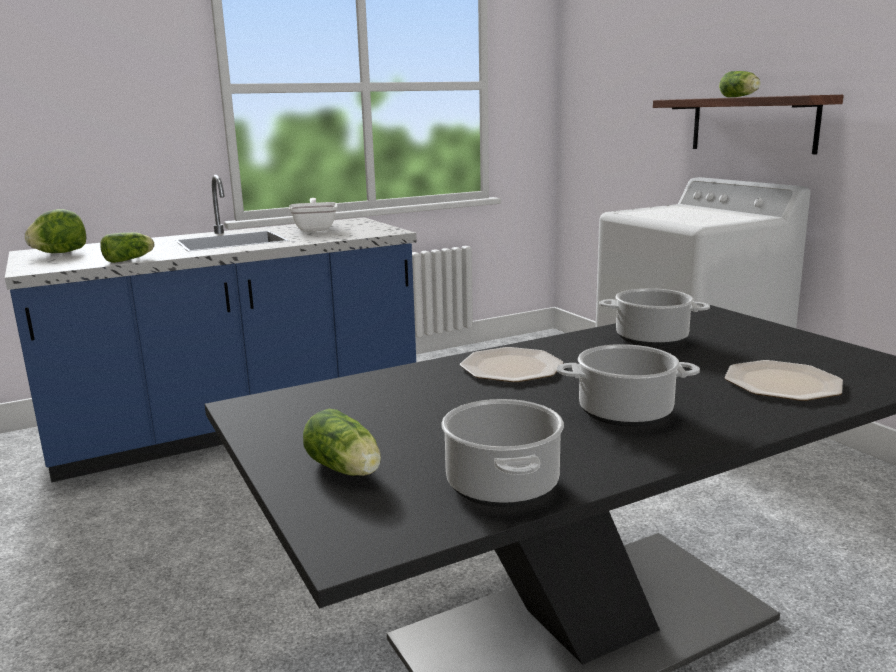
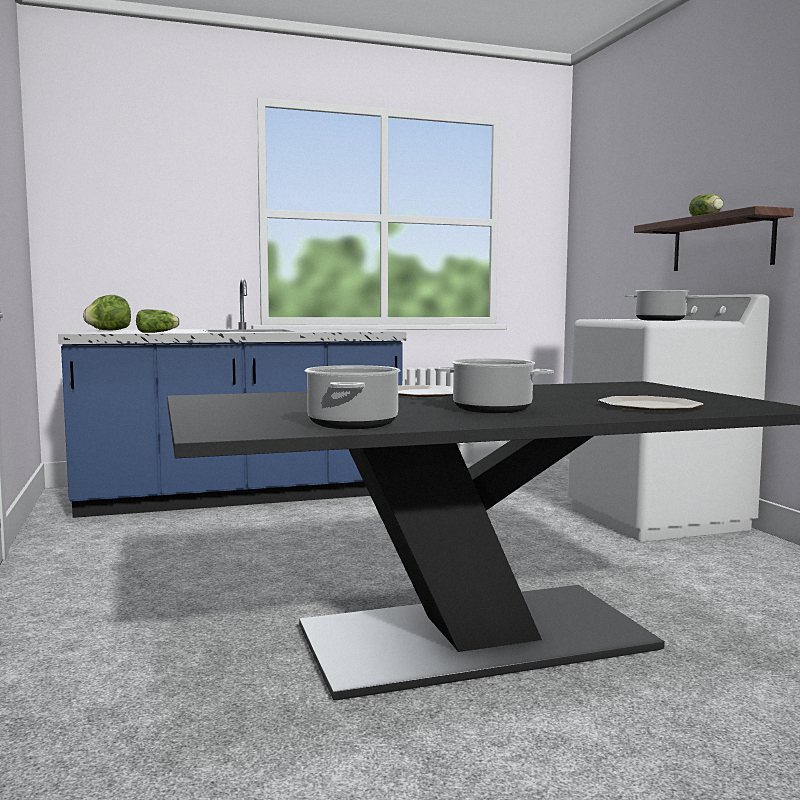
camera: 10 degrees right, 10 degrees down
(315, 228) = (323, 329): frying pan -> none
(346, 470) = (243, 416): lettuce -> none
(652, 339) = (565, 389): cooking pot -> cooking pot (661, 320)

